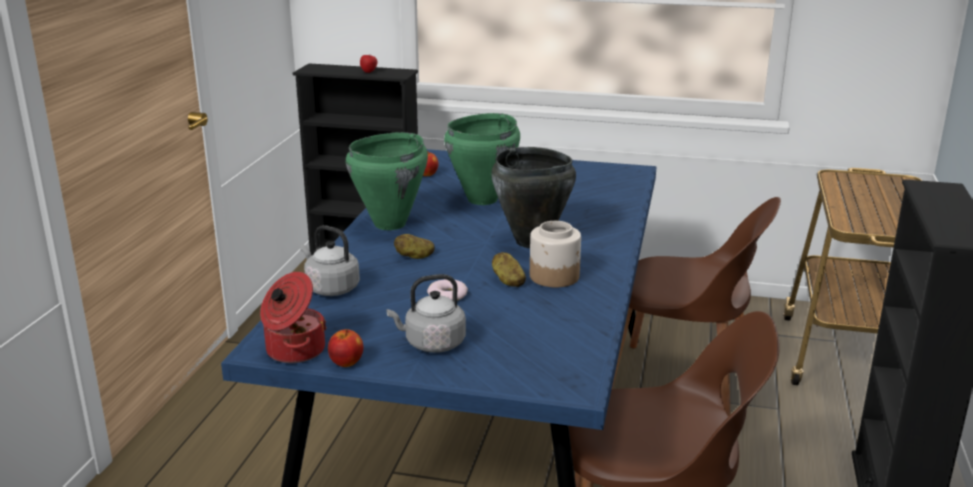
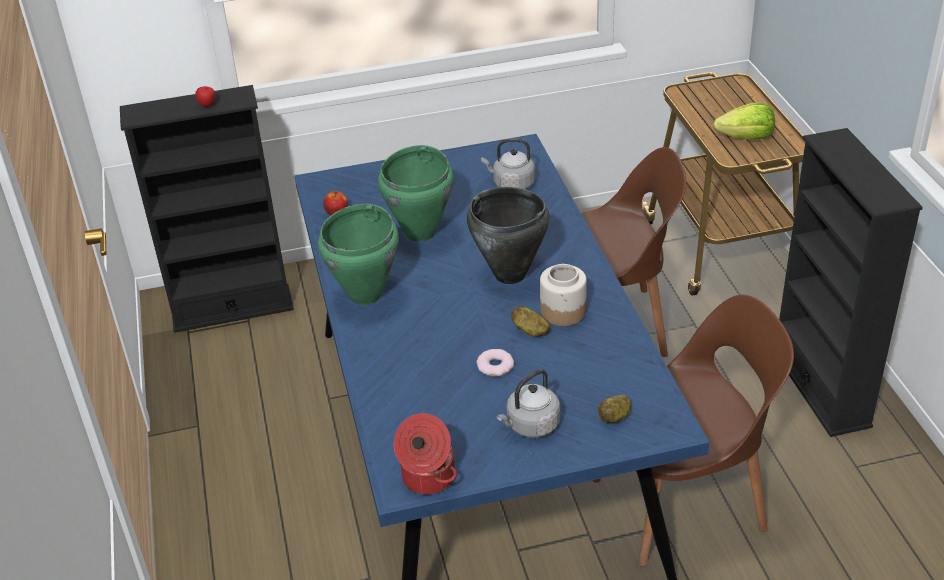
camera: 25 degrees left, 15 degrees up
(330, 288) = (388, 396): grey kettle -> grey kettle (511, 184)
(346, 363) = (482, 473): apple -> none
(414, 257) = (426, 330): potato -> potato (615, 417)
(879, 217) = (746, 138): none -> lettuce

